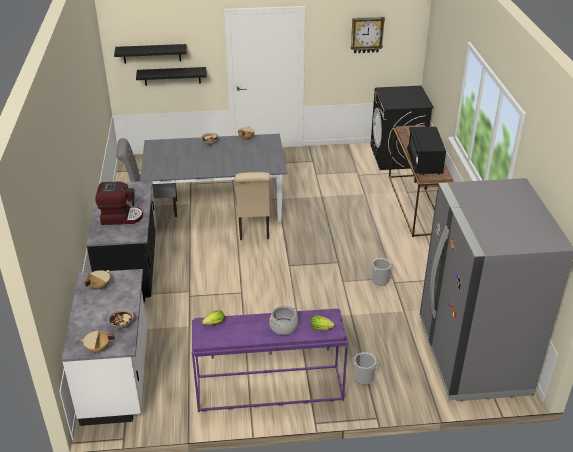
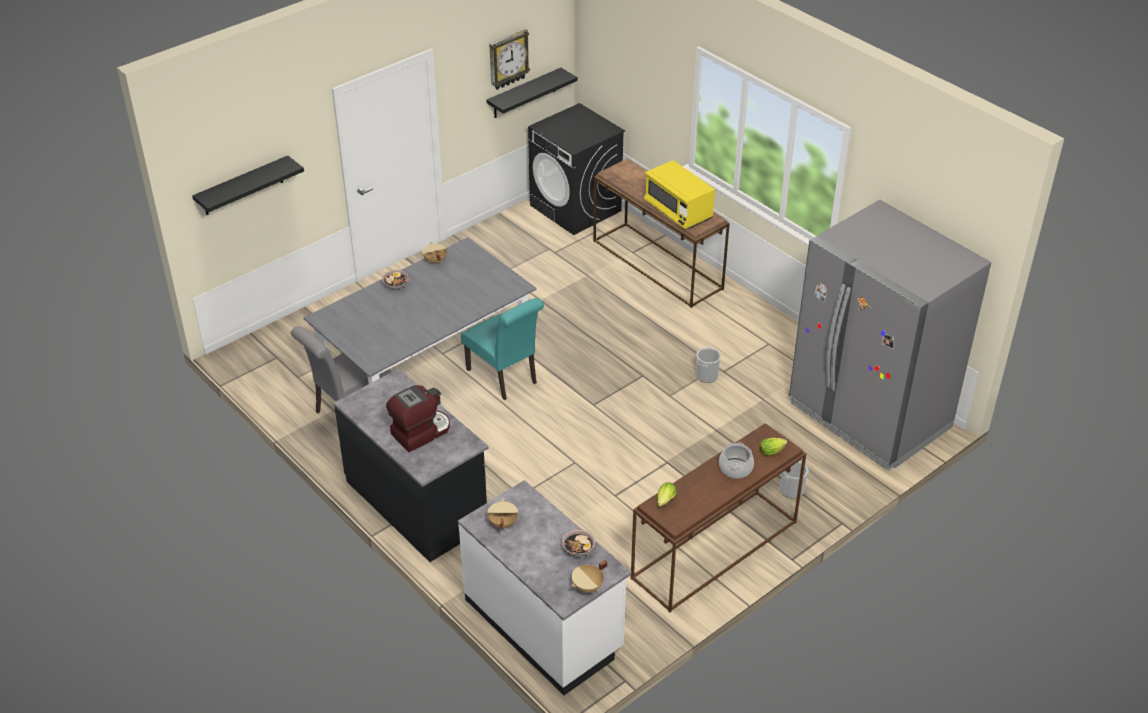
camera: 35 degrees left, 5 degrees up
(172, 76) = (272, 208): black shelf -> black shelf (524, 93)
(253, 229) = (505, 378): beige chair -> turquoise chair
(268, 389) = (715, 551): purple console table -> brown console table
(424, 163) = (678, 211): black microwave -> yellow microwave

